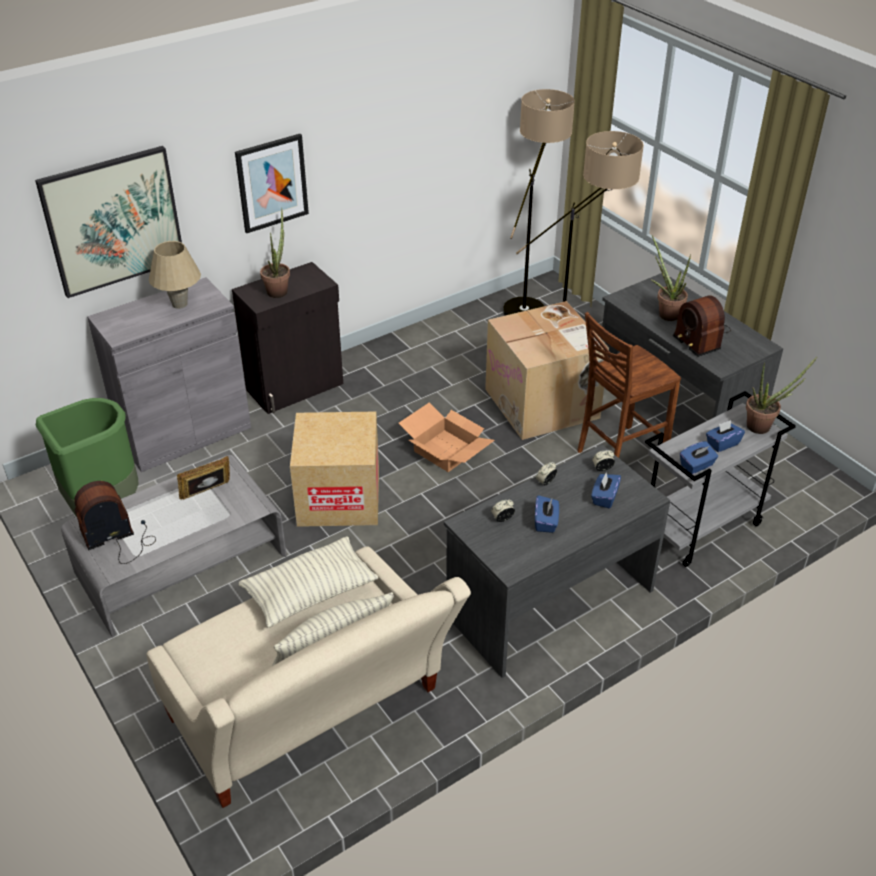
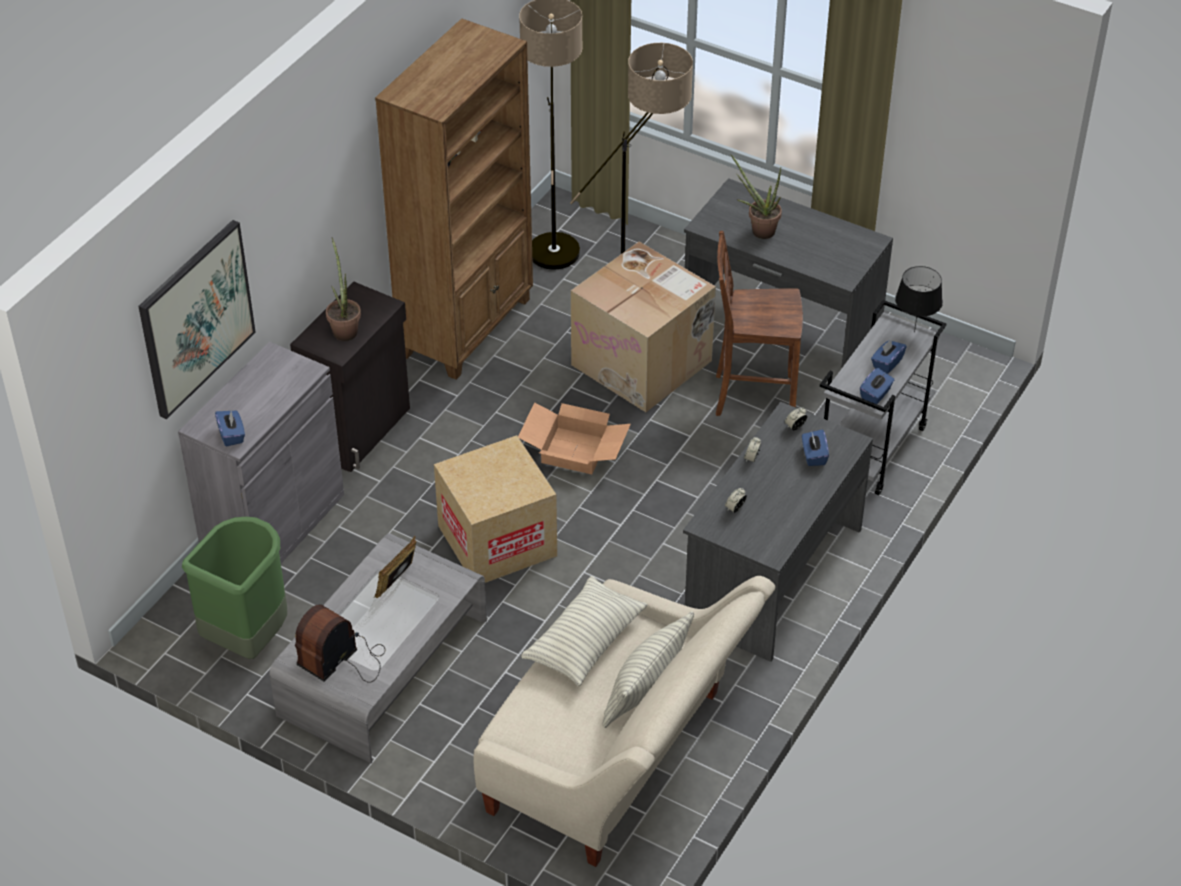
camera: 25 degrees left, 5 degrees up
(180, 304) = (270, 384): beige table lamp -> none
(272, 183) = (317, 213): picture -> none
(425, 342) = (467, 327): none -> brown bookcase
(546, 522) = (776, 498): blue tissue box -> blue tissue box (231, 435)
(618, 454) = (752, 396): brown chair -> brown chair turned 60 degrees clockwise
(700, 337) = (807, 249): radio -> none
(763, 426) = (915, 332): potted plant -> black table lamp

